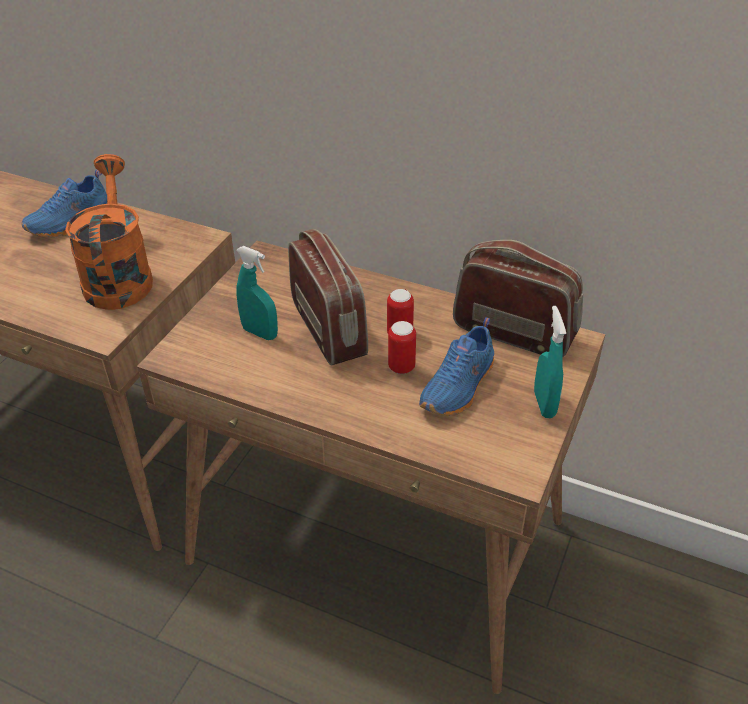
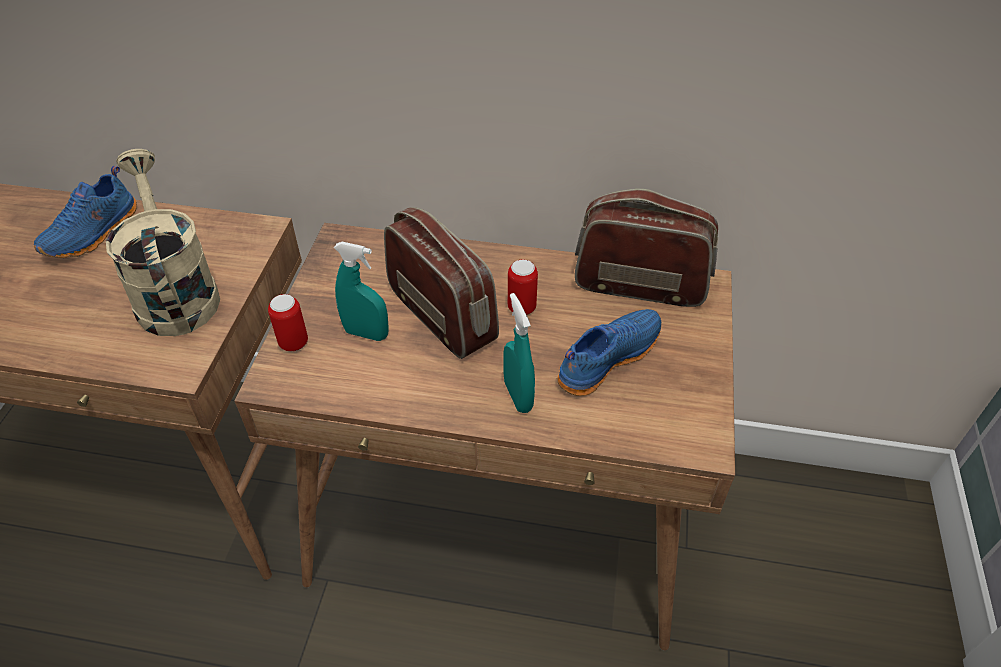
camera: 15 degrees left, 5 degrees up
(118, 276) = (175, 292): orange watering can -> beige watering can
(401, 367) = (537, 346): can -> can (293, 343)
(459, 387) = (606, 358): blue shoe -> blue shoe turned 150 degrees counterclockwise
(544, 404) = (699, 361): turquoise spray bottle -> turquoise spray bottle (518, 396)

